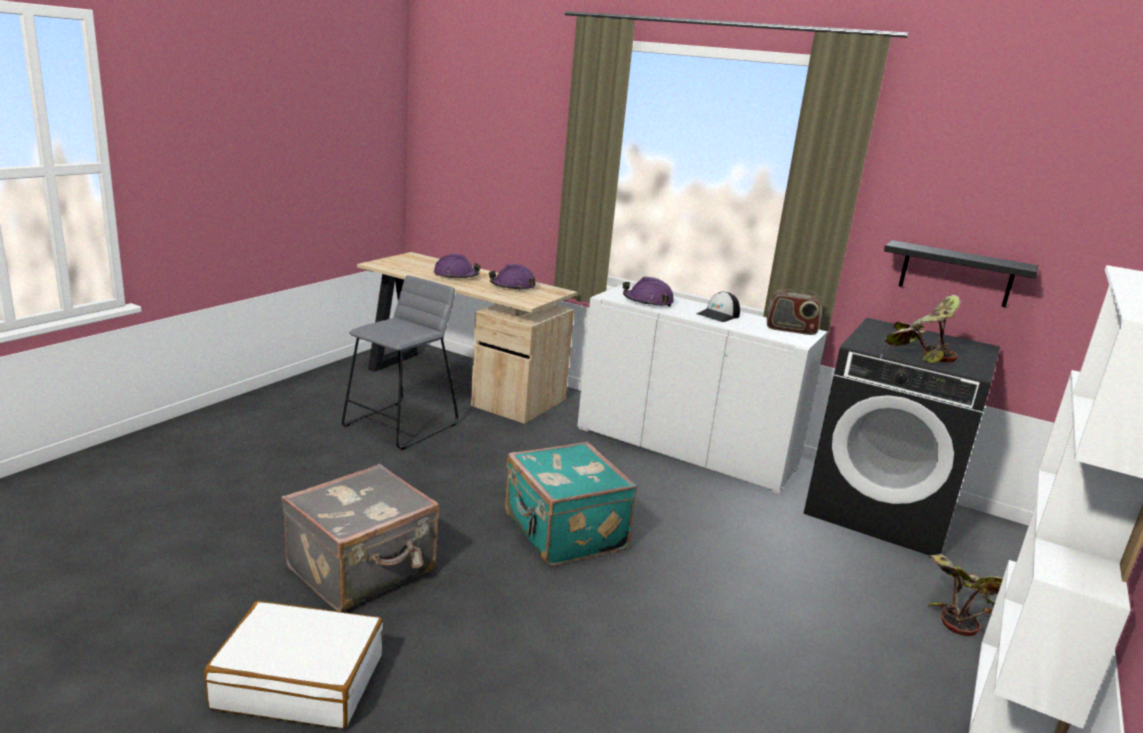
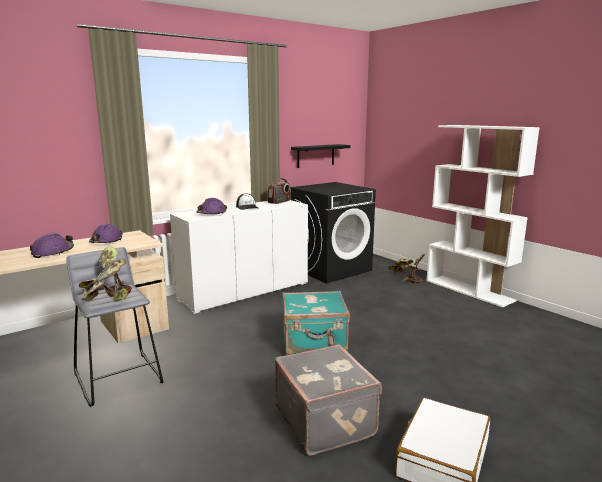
camera: 65 degrees left, 5 degrees down
(917, 355) = (343, 190): potted plant -> potted plant (106, 298)

